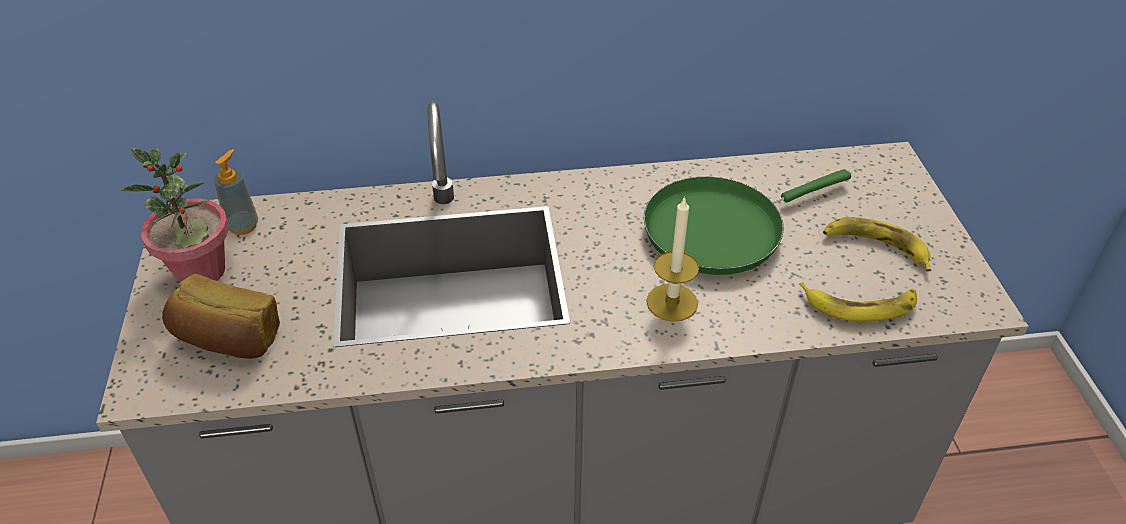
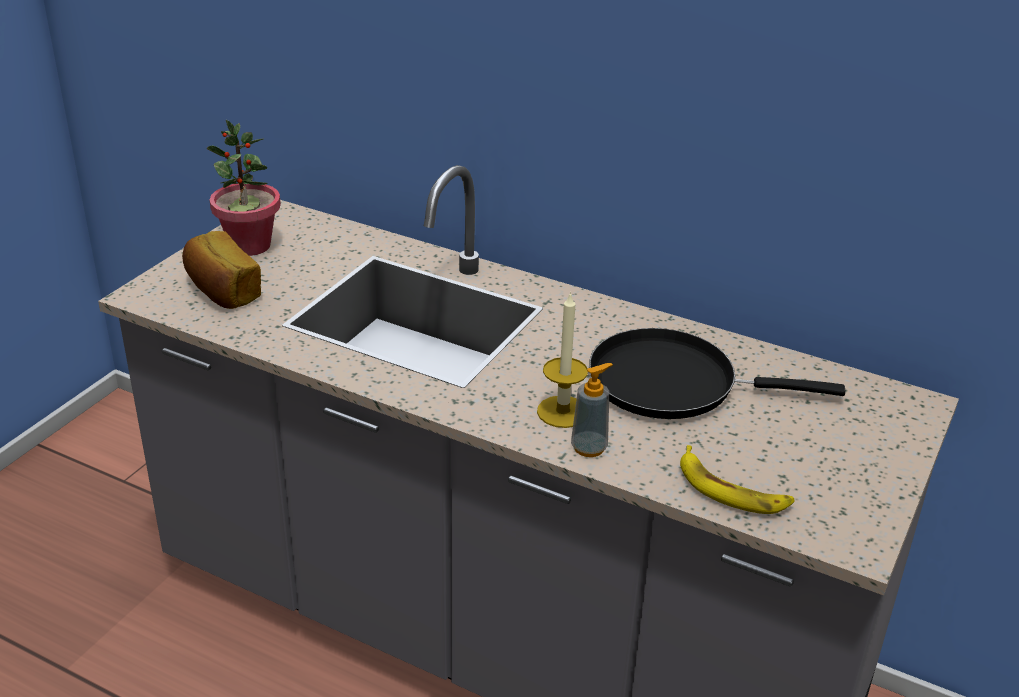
camera: 35 degrees right, 10 degrees down
(243, 226) = (307, 230): soap dispenser -> soap dispenser (589, 447)
(721, 228) = (673, 383): green frying pan -> black frying pan
(876, 247) = (806, 458): banana -> none

